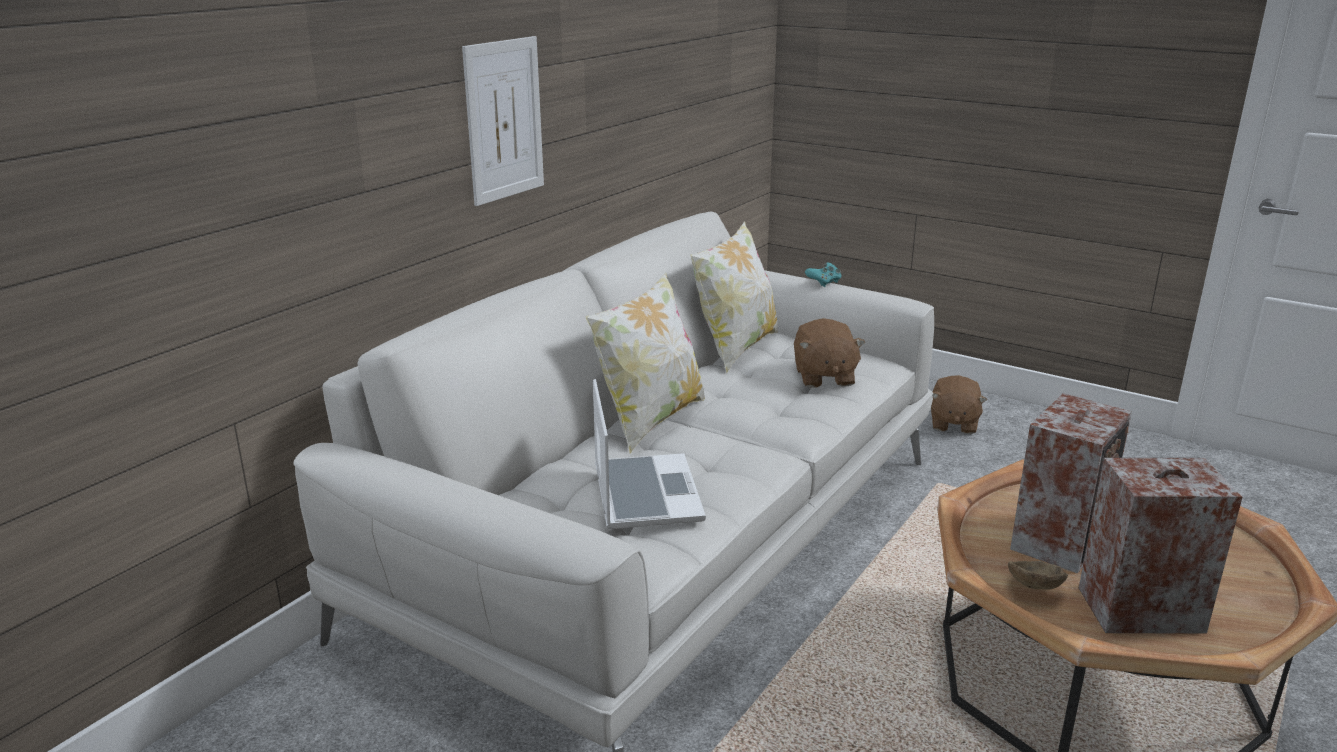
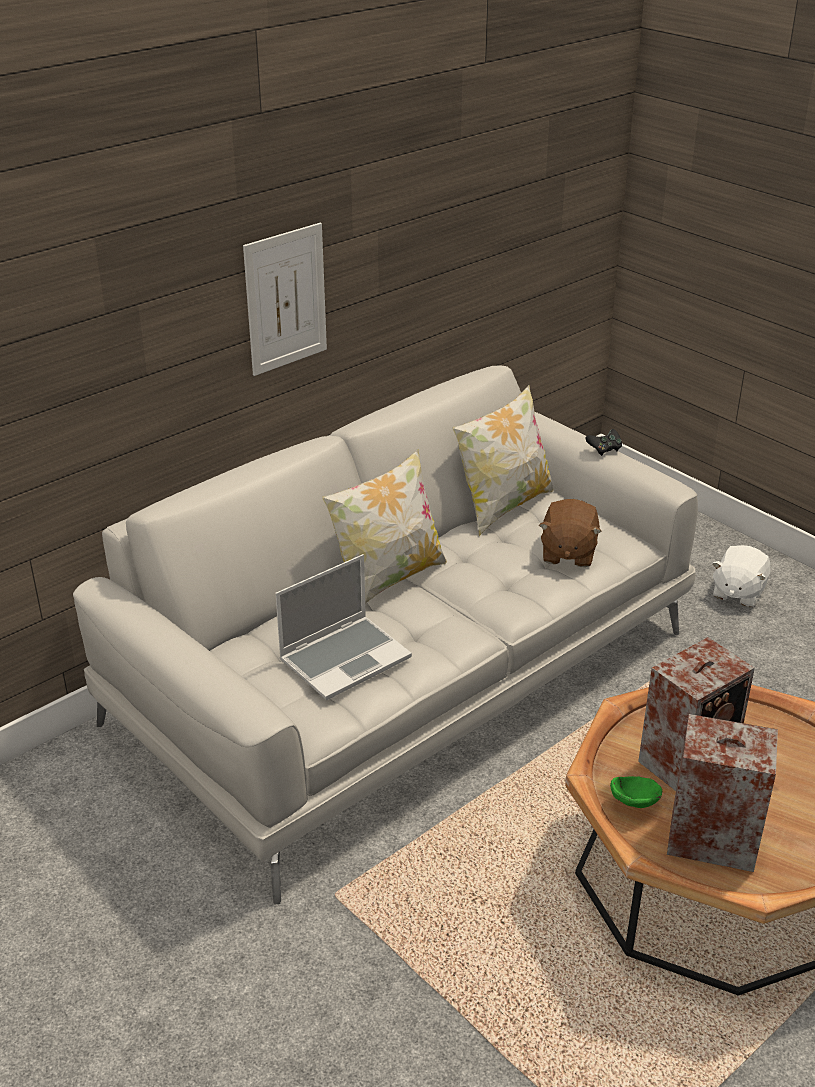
camera: 15 degrees right, 10 degrees up
(644, 493) = (345, 658): laptop -> laptop turned 45 degrees clockwise
(824, 282) = (604, 449): turquoise game controller -> black game controller
(953, 423) = (737, 592): brown plush toy -> white plush toy
(1036, 587) = (636, 801): brown bowl -> green bowl

